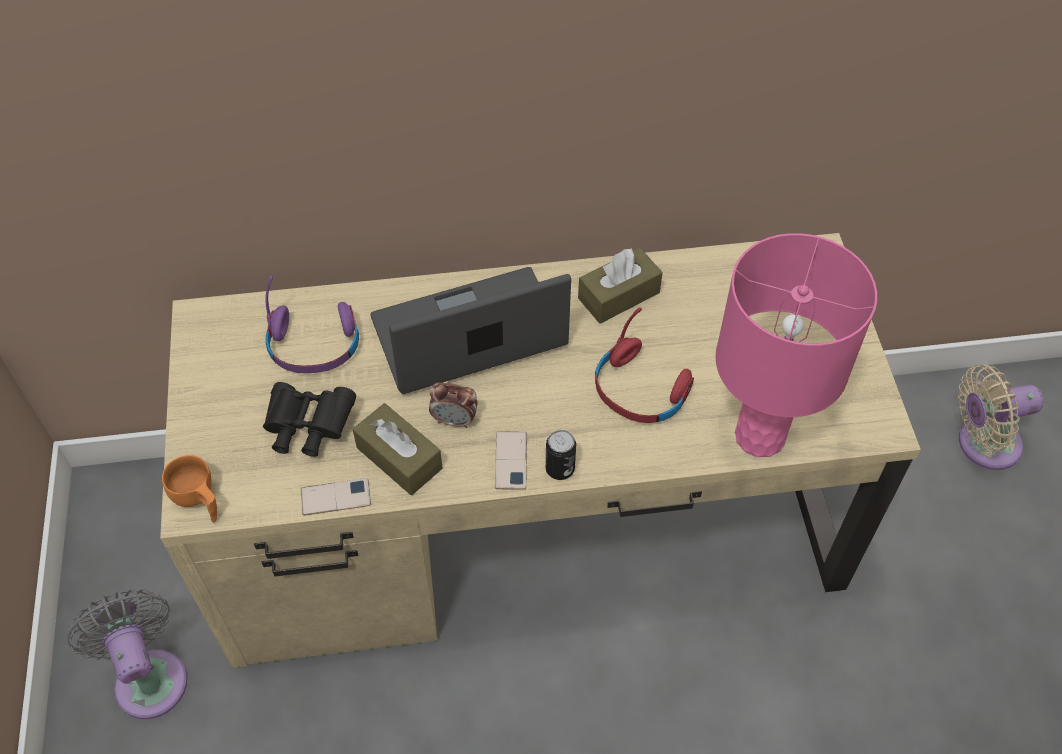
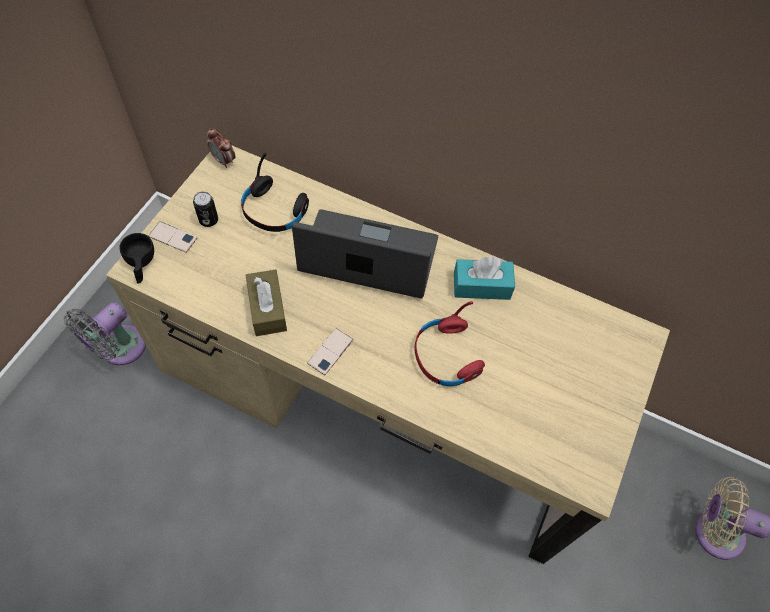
camera: 30 degrees right, 5 degrees up
(149, 676) = (119, 349): grey fan -> grey fan turned 150 degrees counterclockwise
(198, 500) = (141, 265): orange cup -> black cup
(308, 428) = (231, 259): black binoculars -> none
(314, 345) = (274, 211): purple headphones -> black headphones
(335, 497) = (214, 310): phone -> phone (173, 237)
(455, 420) = (317, 305): alarm clock -> alarm clock (224, 161)
(560, 469) = (355, 375): can -> can (208, 220)
(618, 295) = (481, 286): brown tissue box -> turquoise tissue box
(759, 435) = (501, 435): pink table lamp -> none

